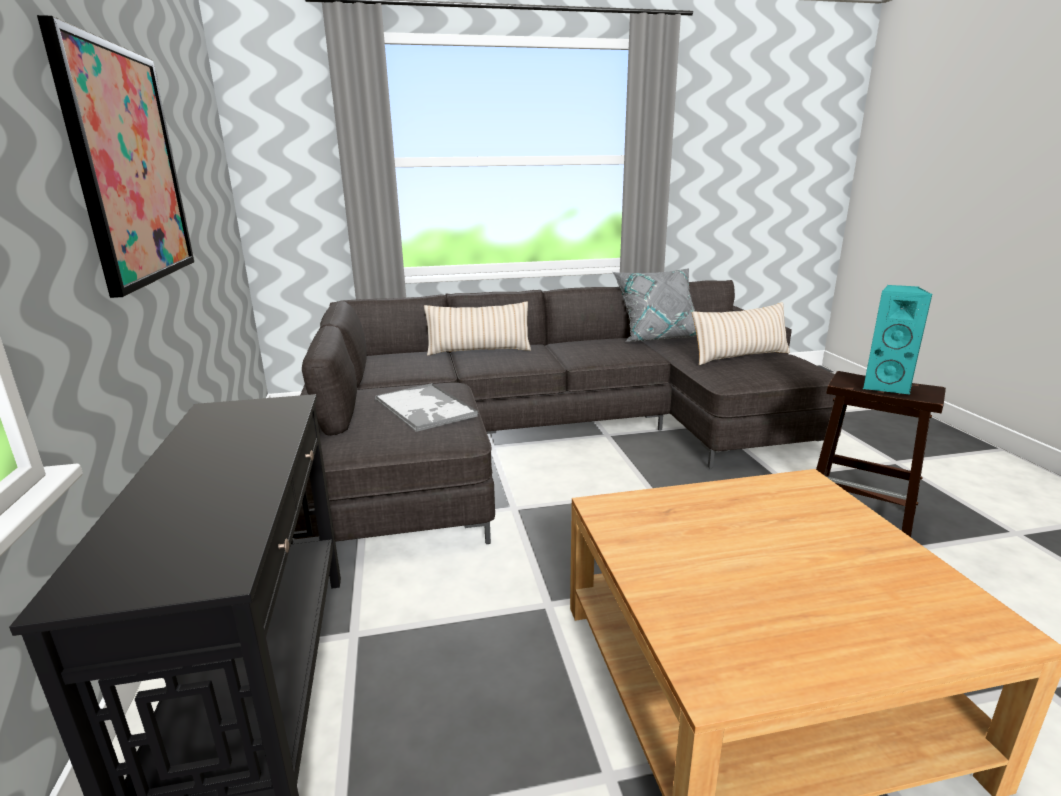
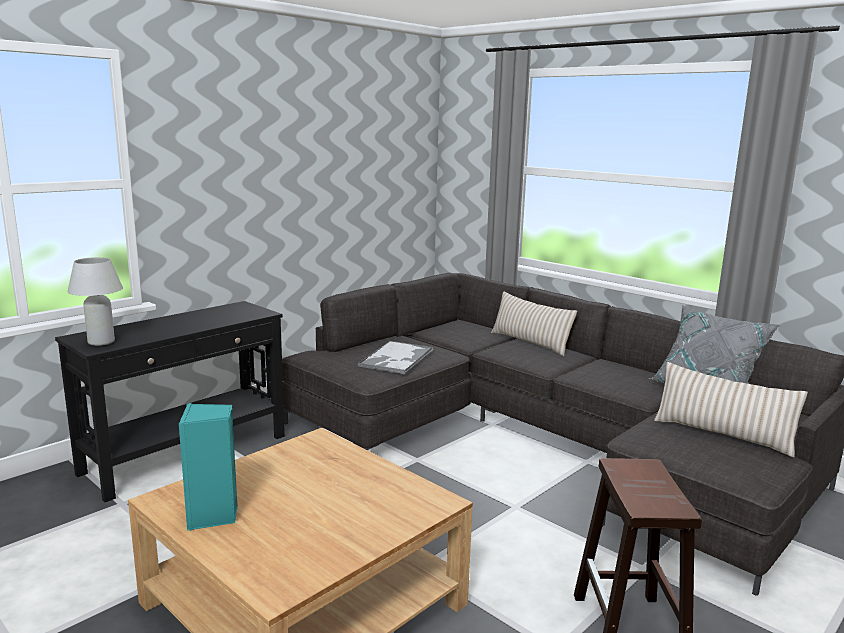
camera: 55 degrees right, 5 degrees down
(128, 167) = (280, 171): picture -> none
(182, 562) = (101, 342): none -> white table lamp
(885, 386) = (645, 485): turquoise speaker -> turquoise speaker (213, 516)

